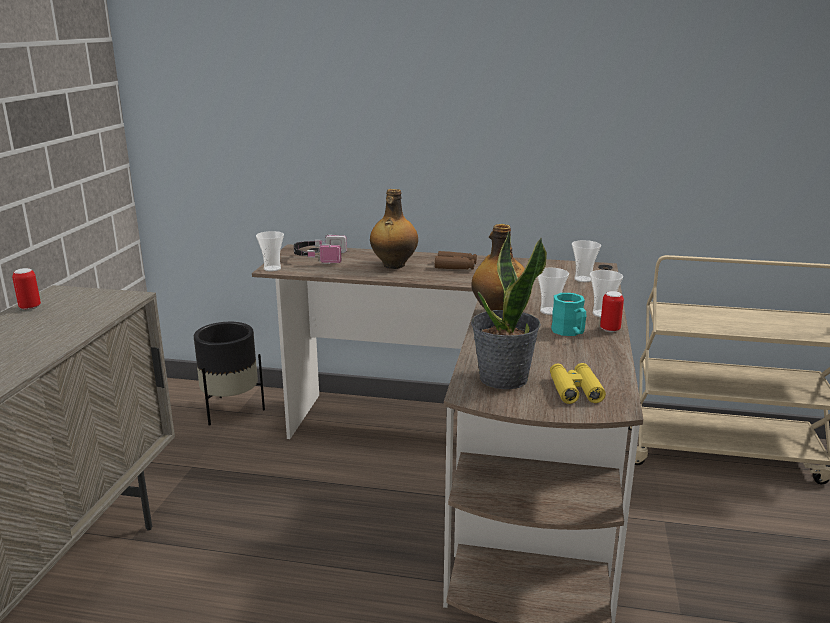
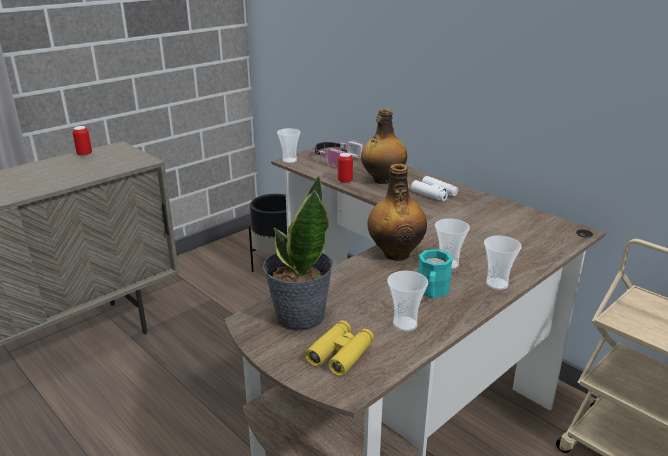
camera: 35 degrees right, 5 degrees up
(456, 266) = (434, 194): brown binoculars -> white binoculars
(583, 279) = (537, 240): cup -> cup (405, 324)
(610, 329) = (477, 303): can -> can (345, 181)

